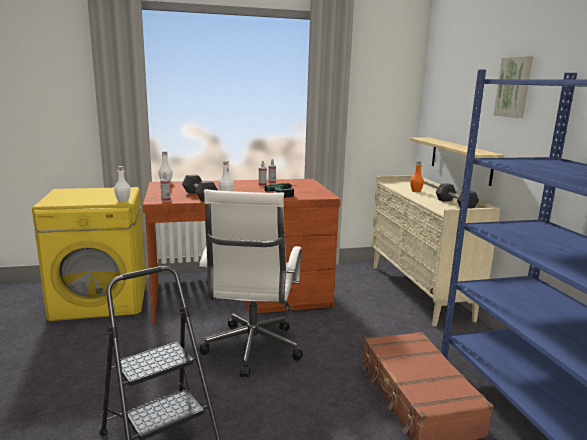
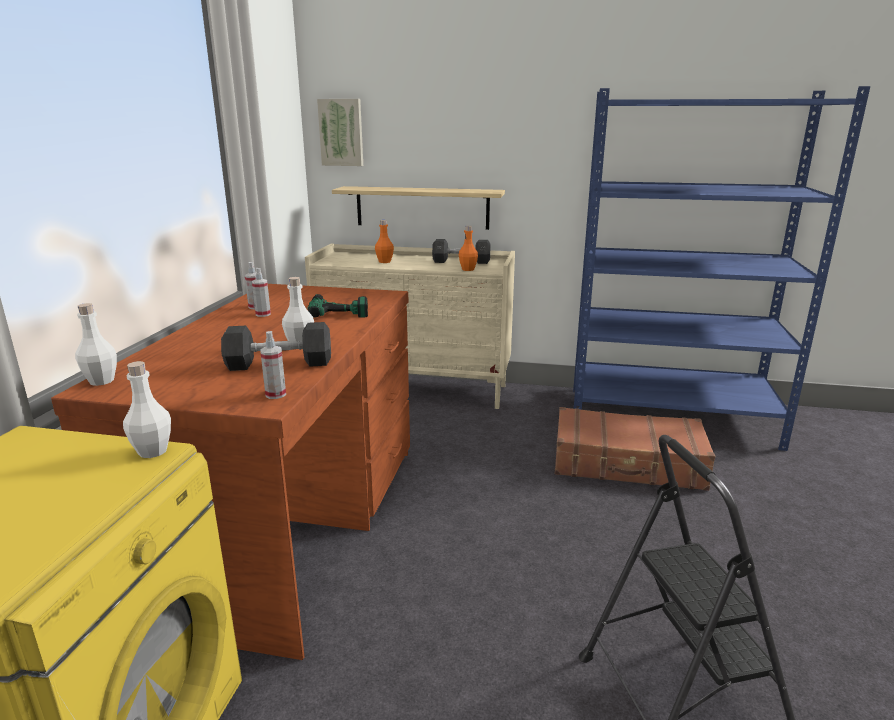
camera: 65 degrees left, 5 degrees up
(252, 351) = (477, 552): white office chair -> none
(437, 208) = (468, 269): none -> orange bottle
(514, 87) = (507, 109): picture -> picture (341, 132)

